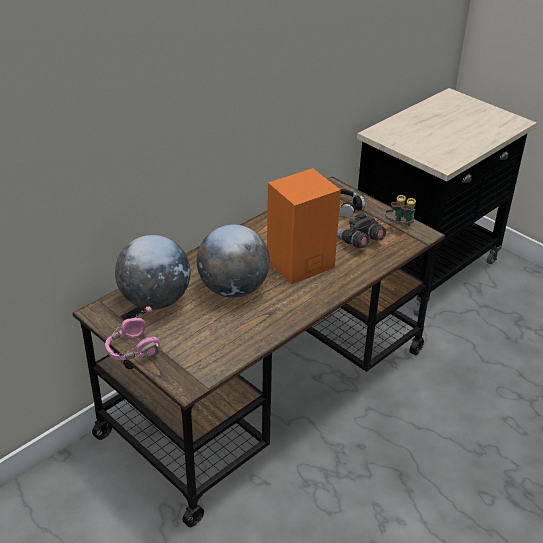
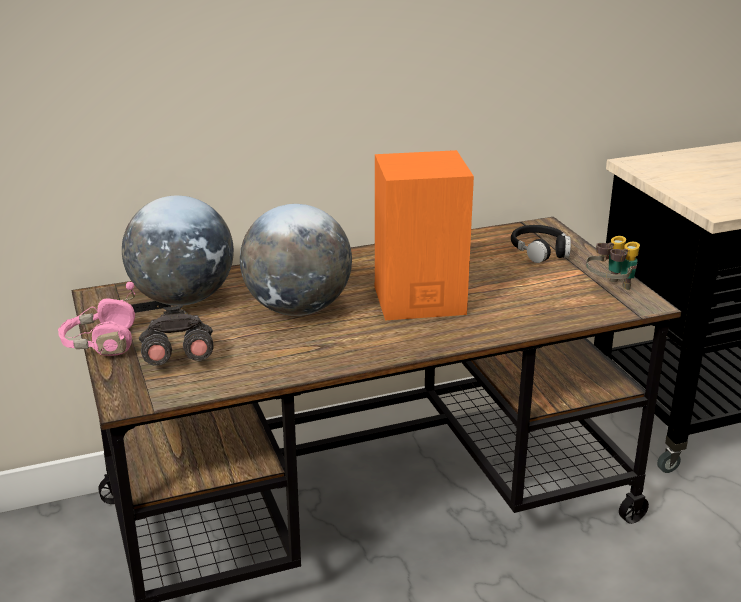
camera: 25 degrees right, 10 degrees down
(359, 242) = (531, 294): grey binoculars -> grey binoculars (177, 360)

